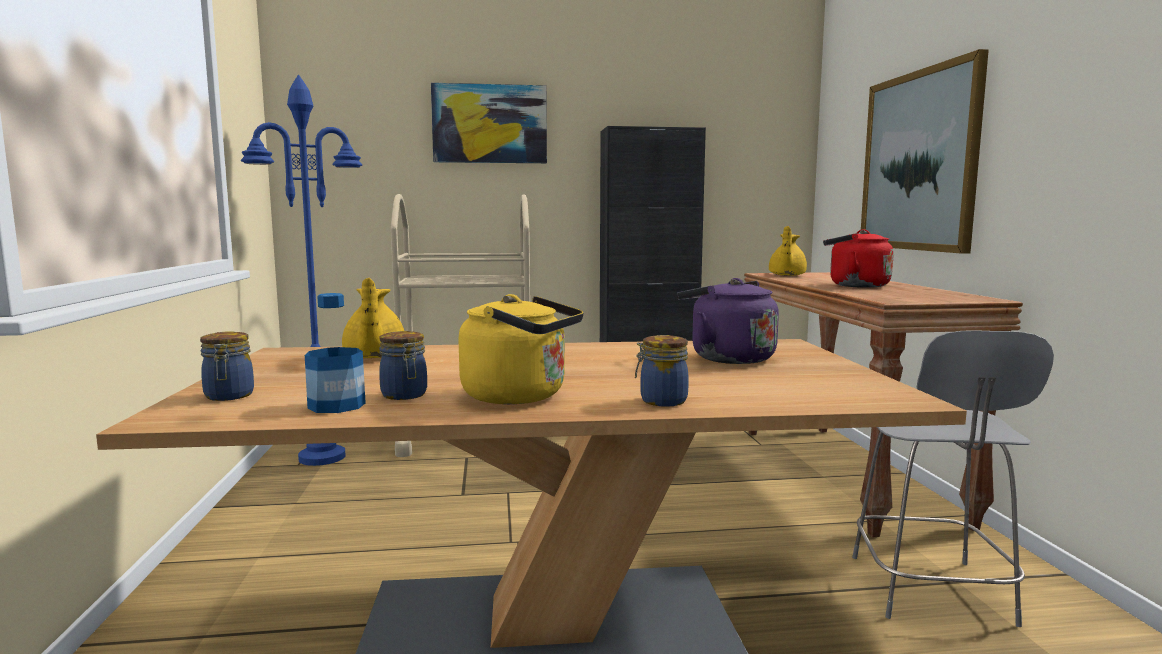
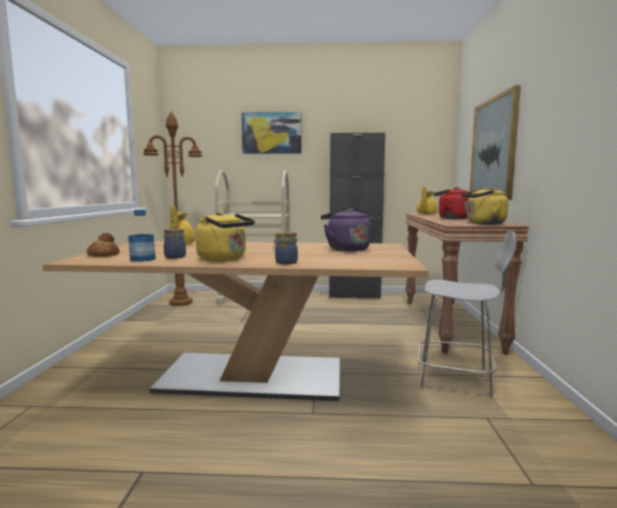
camera: 10 degrees right, 0 degrees up
(229, 396) = (103, 255): jar -> bread
(323, 457) = (181, 302): blue floor lamp -> brown floor lamp
(931, 592) = (457, 379): grey chair -> grey chair turned 90 degrees counterclockwise
(938, 298) = (483, 223): none -> yellow kettle

